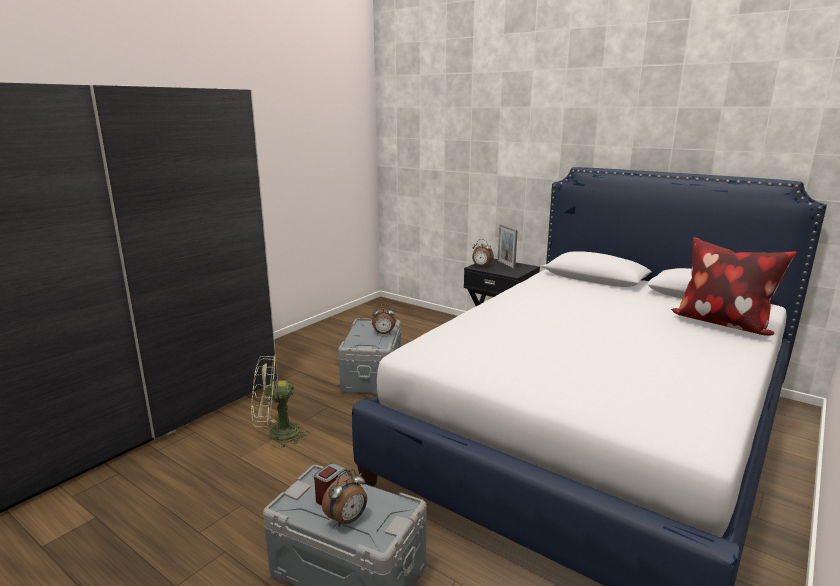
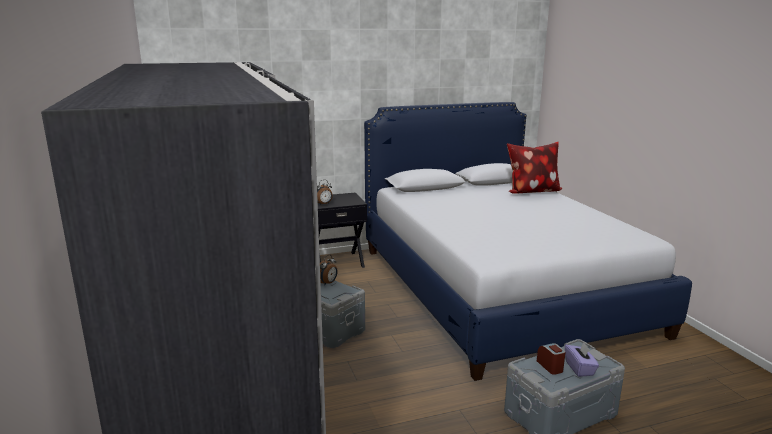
camera: 55 degrees left, 0 degrees up
(276, 434) = (362, 398): green fan -> none
(347, 520) = (580, 368): alarm clock -> purple tissue box
(506, 265) = (334, 198): picture frame -> none

